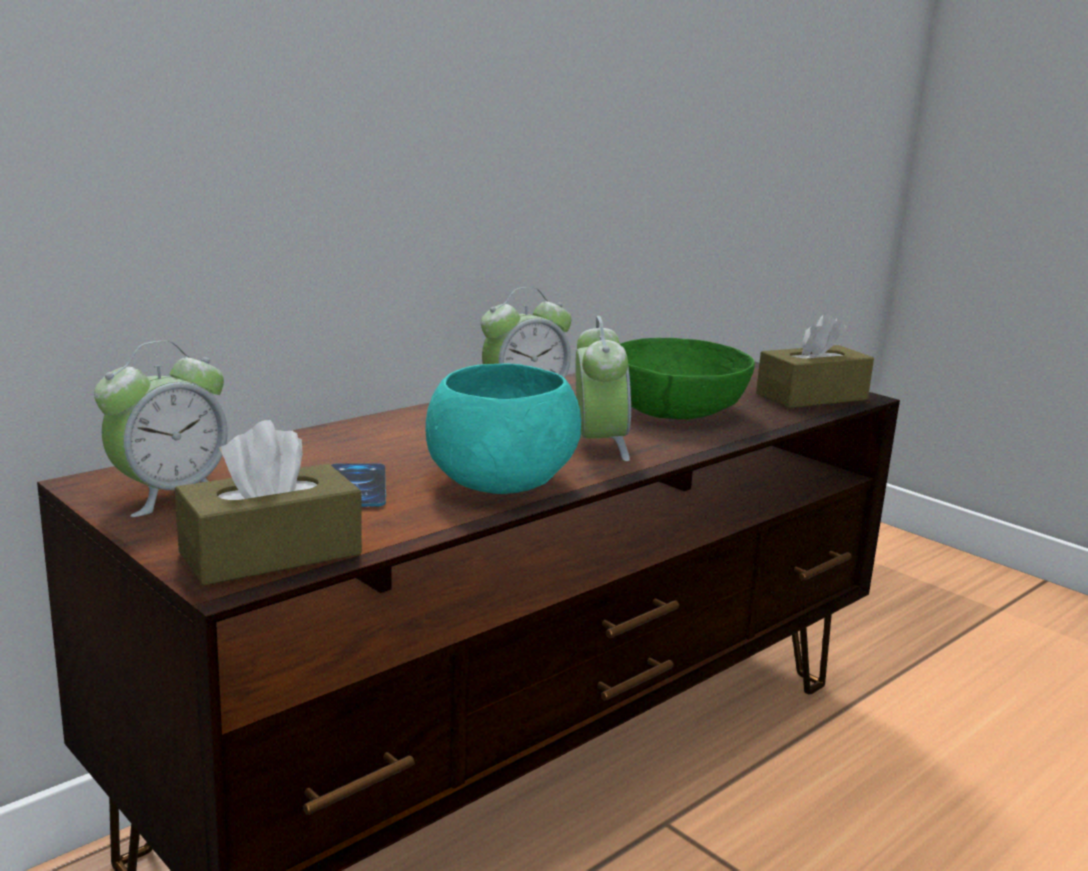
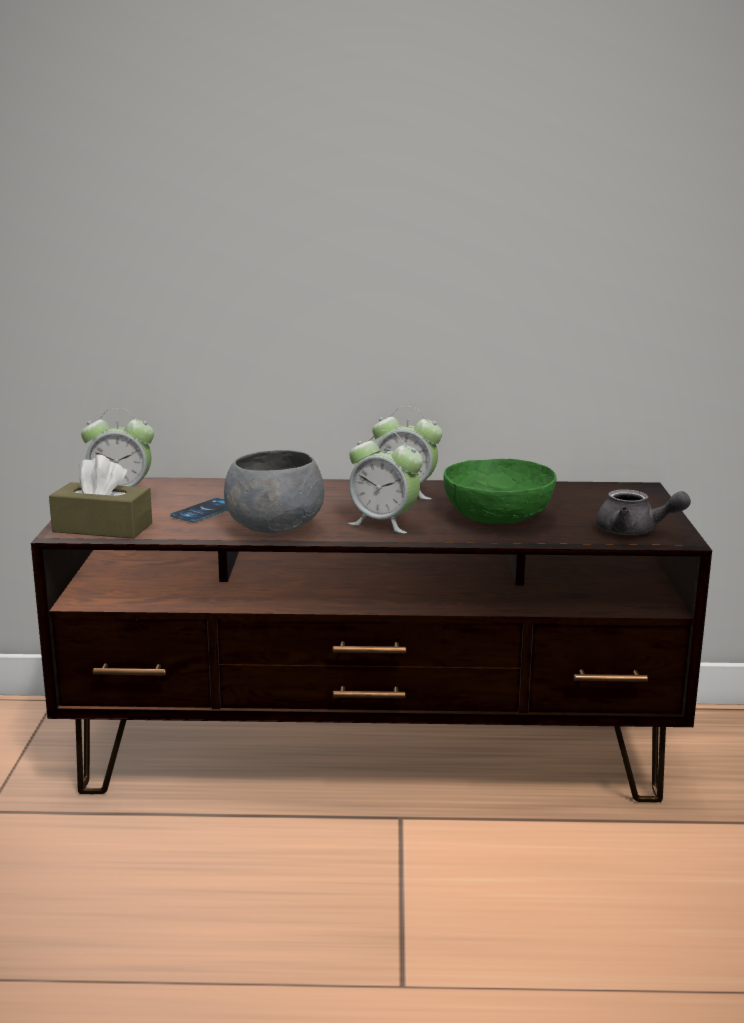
camera: 45 degrees right, 0 degrees up
(497, 483) = (273, 527): turquoise bowl -> grey bowl
(598, 445) = (384, 523): alarm clock -> alarm clock turned 75 degrees clockwise
(811, 396) = (635, 531): brown tissue box -> grey teapot

